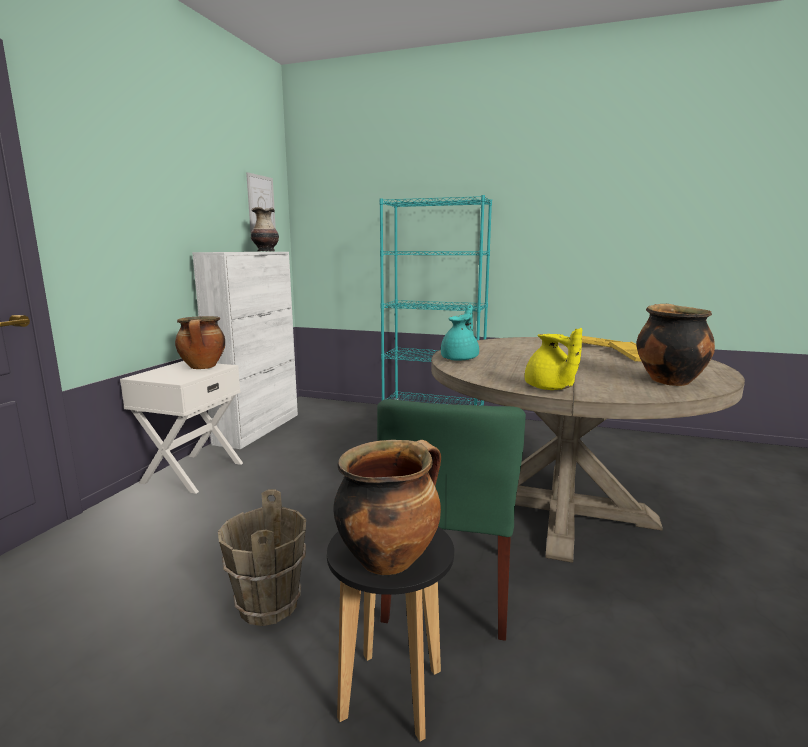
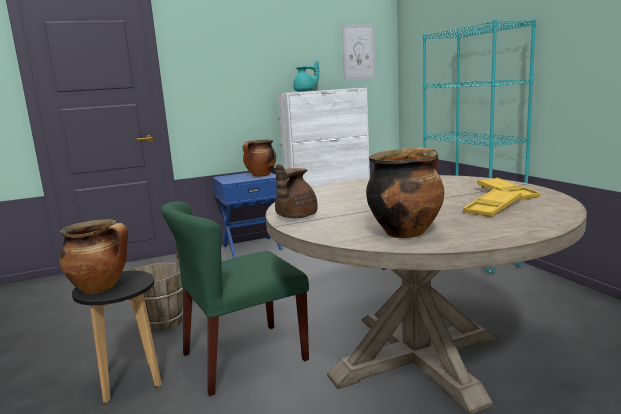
camera: 50 degrees right, 0 degrees up
(192, 472) = (252, 247): white nightstand -> blue nightstand
(266, 251) = (343, 88): vase -> none
(461, 358) = (339, 187): turquoise teapot -> turquoise teapot (305, 91)
(550, 388) = (295, 217): yellow teapot -> brown teapot

